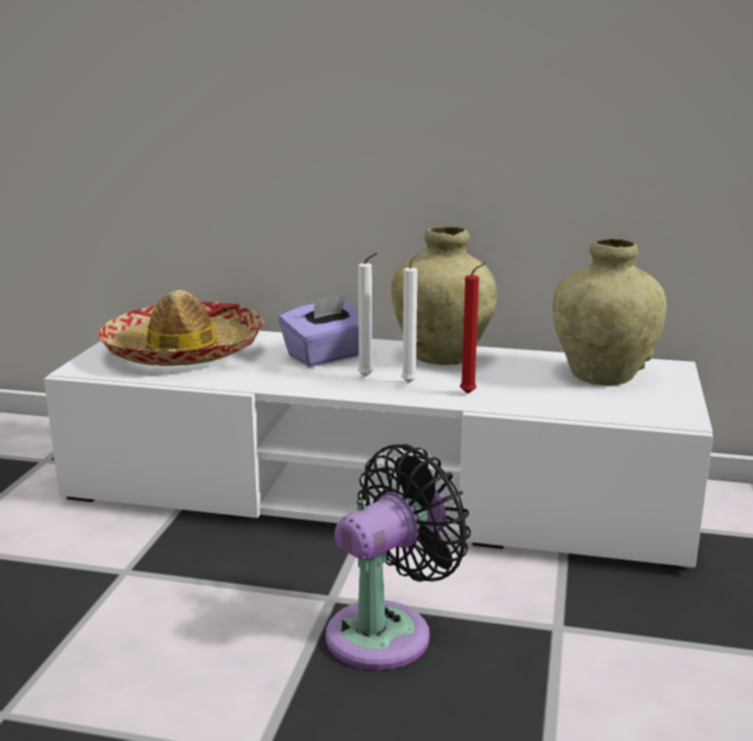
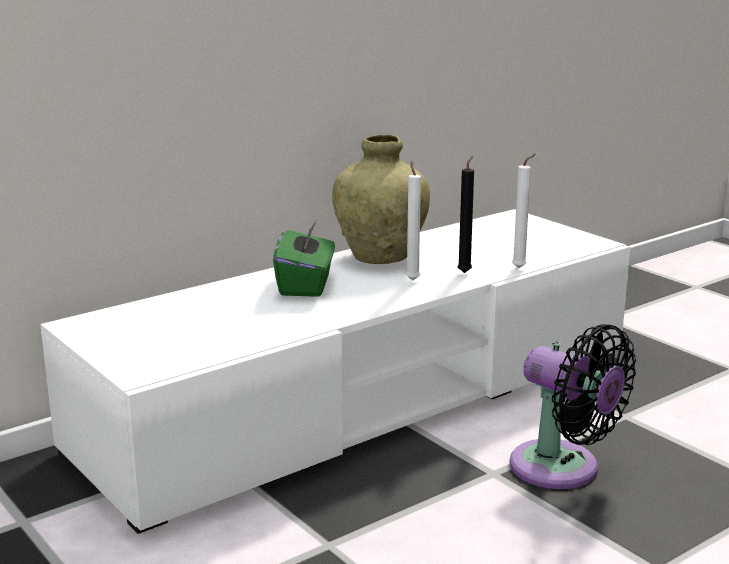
camera: 50 degrees left, 0 degrees up
(183, 351) = (182, 325): hat -> none
(327, 356) = (306, 285): purple tissue box -> green tissue box
(367, 377) = (377, 287): white candle -> white candle (521, 268)
(387, 631) = (562, 470): black fan -> black fan turned 135 degrees clockwise
(470, 393) = (465, 272): red candle -> black candle
(602, 376) = (498, 234): beige vase -> none

